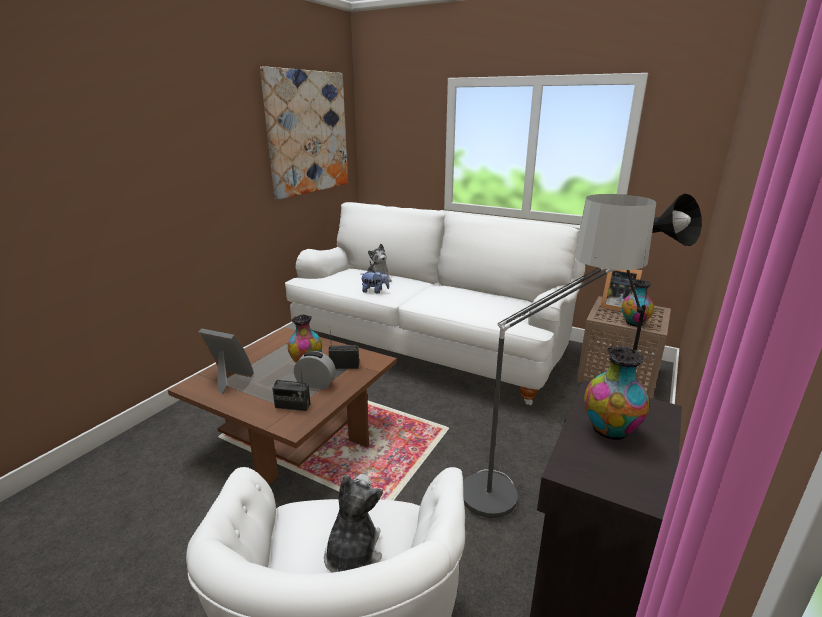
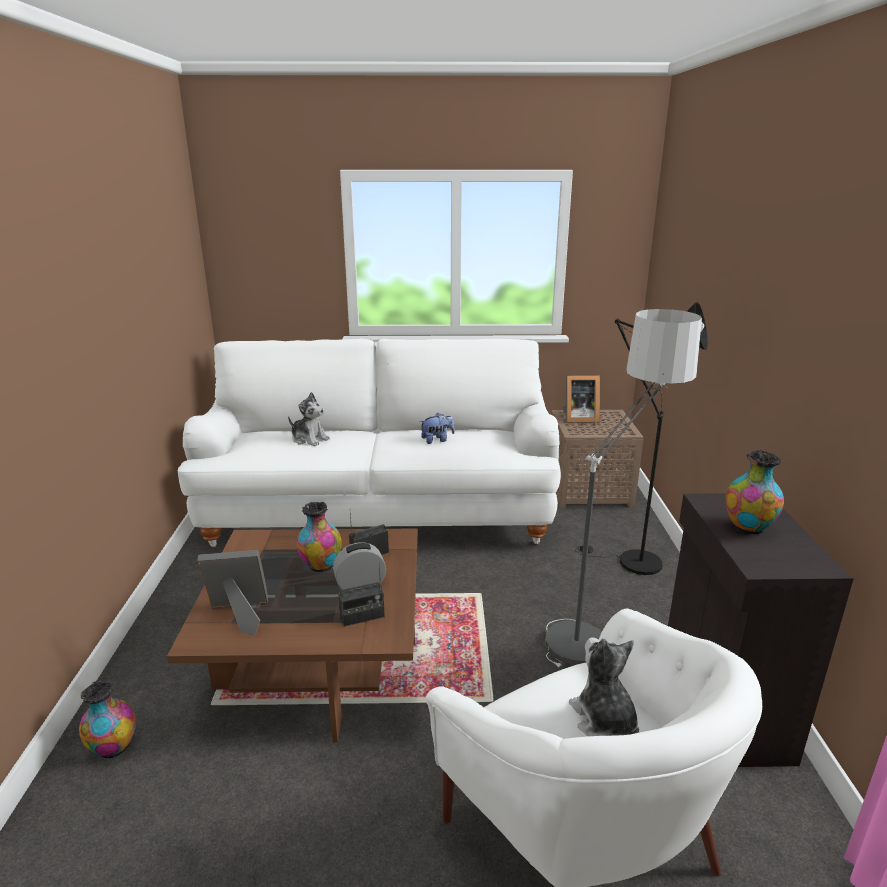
camera: 30 degrees left, 0 degrees up
(308, 133) = (163, 251): picture -> none
(375, 291) = (323, 455): plush toy -> plush toy (437, 440)
(634, 323) = (608, 432): vase -> vase (113, 748)

